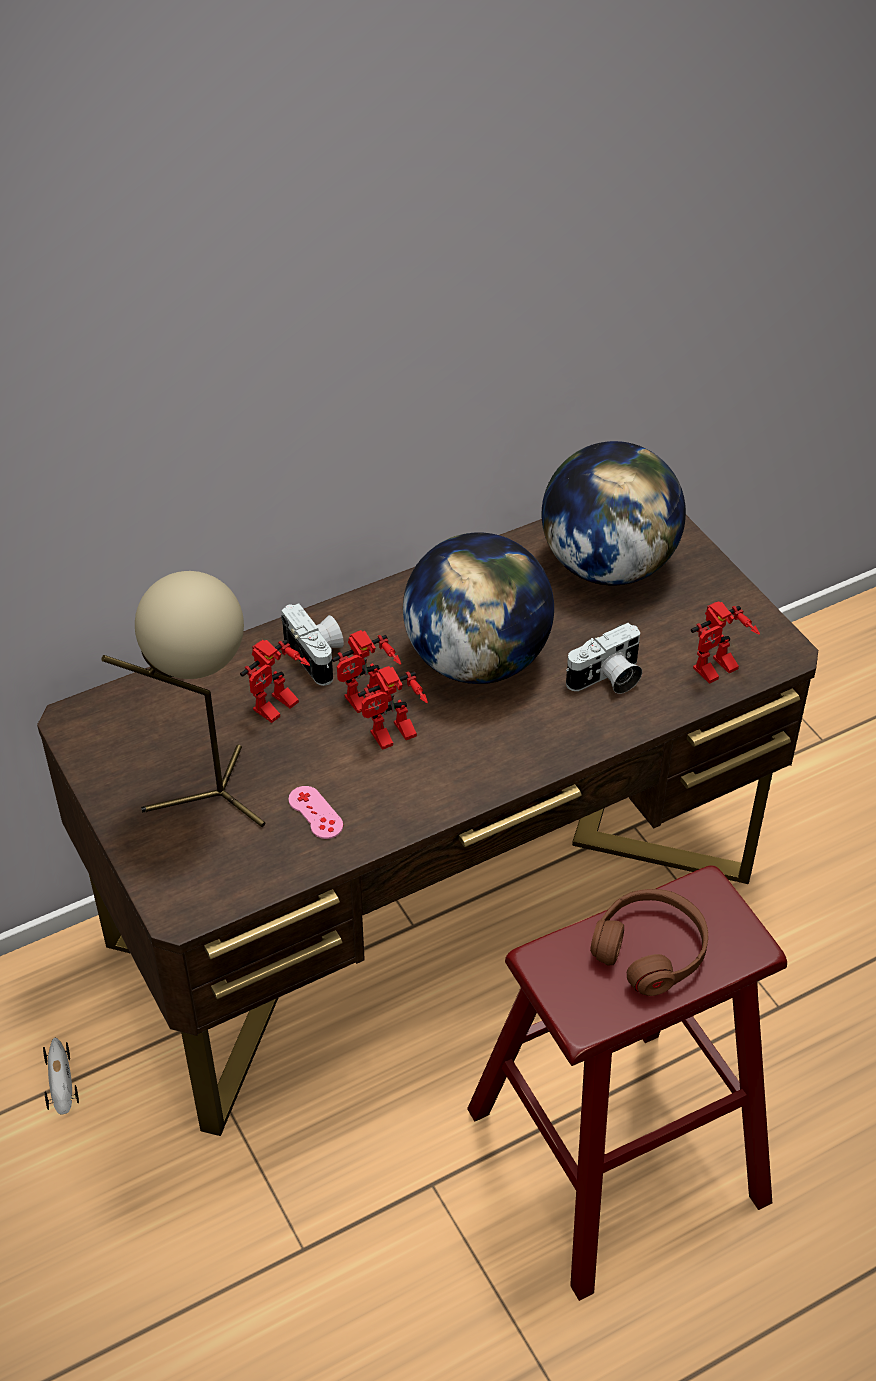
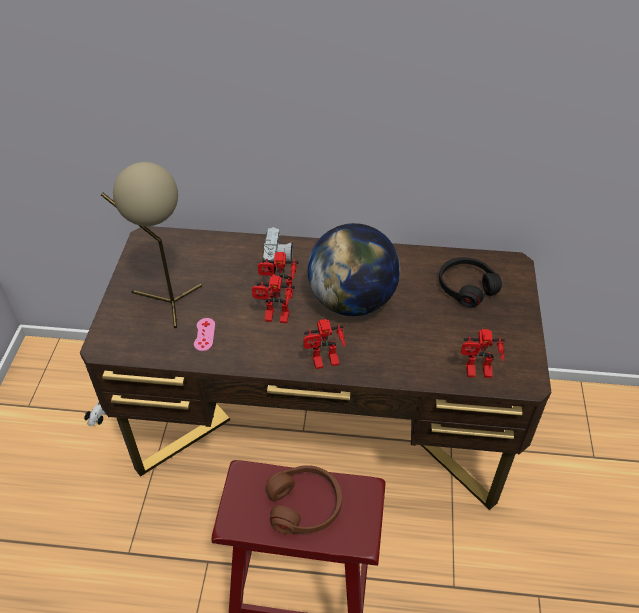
camera: 35 degrees right, 0 degrees up
(277, 710) = (235, 277): toy robot -> toy robot (324, 363)
(607, 679) = (411, 345): camera -> none
(608, 565) = (466, 287): globe -> black headphones

